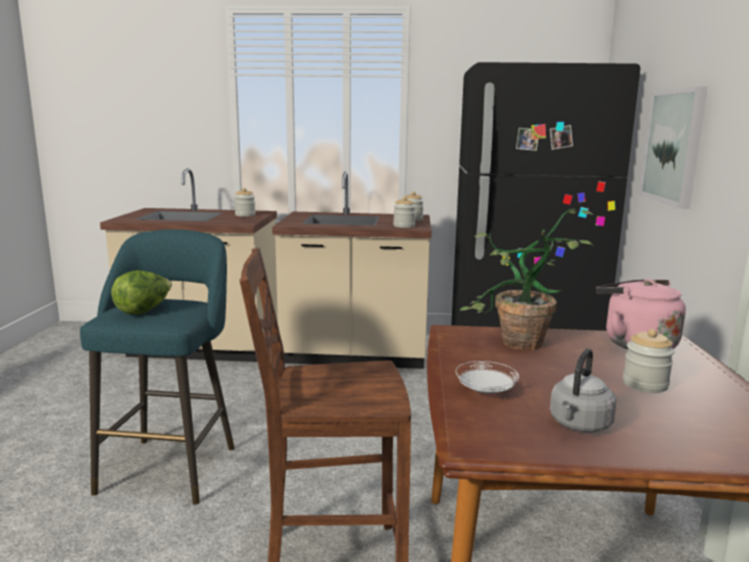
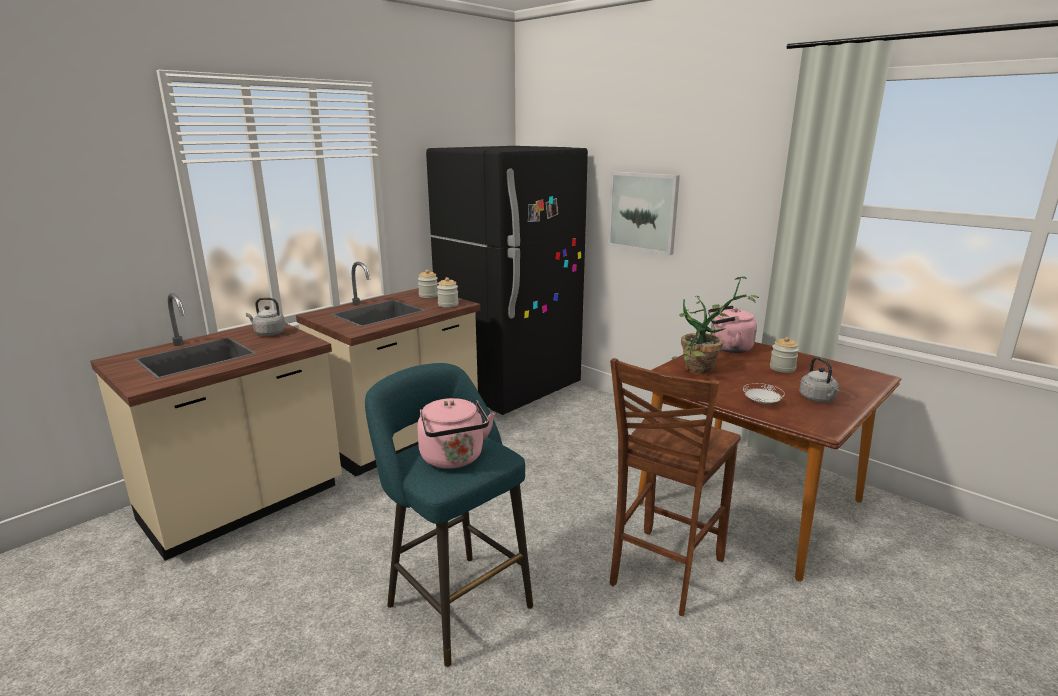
camera: 50 degrees left, 5 degrees up
(144, 310) = (454, 459): lettuce -> pink kettle
(245, 215) = (268, 333): jar -> grey kettle

